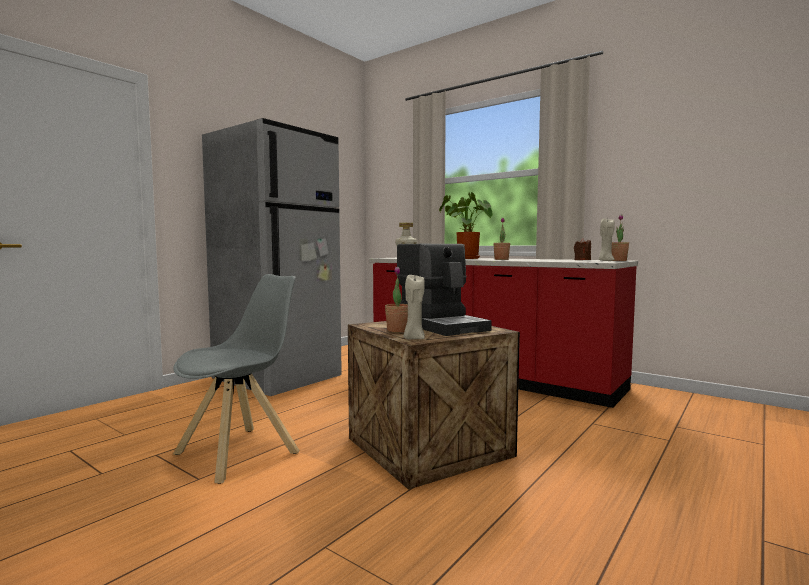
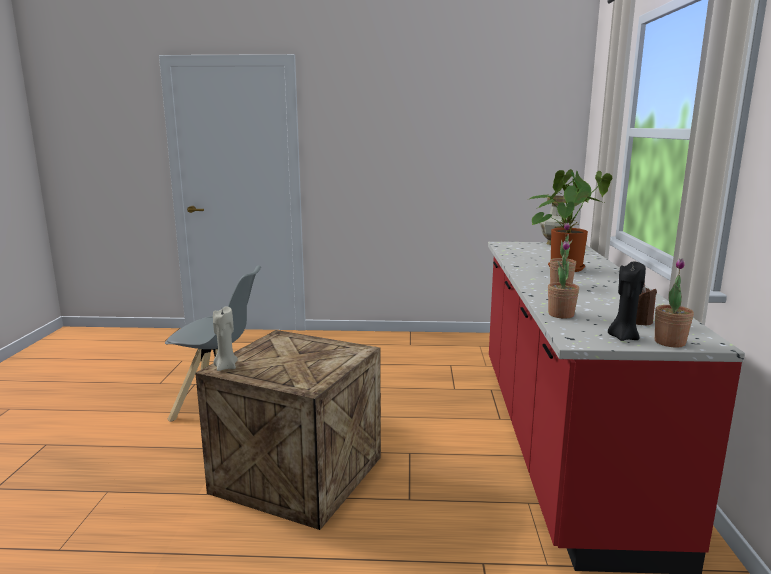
camera: 55 degrees right, 10 degrees up
(278, 376) = (385, 349): grey fridge -> none
(397, 330) = (261, 352): potted plant -> potted plant (561, 314)
(441, 326) = (307, 361): coffee machine -> none
(605, 261) = (623, 337): beige candle -> black candle

